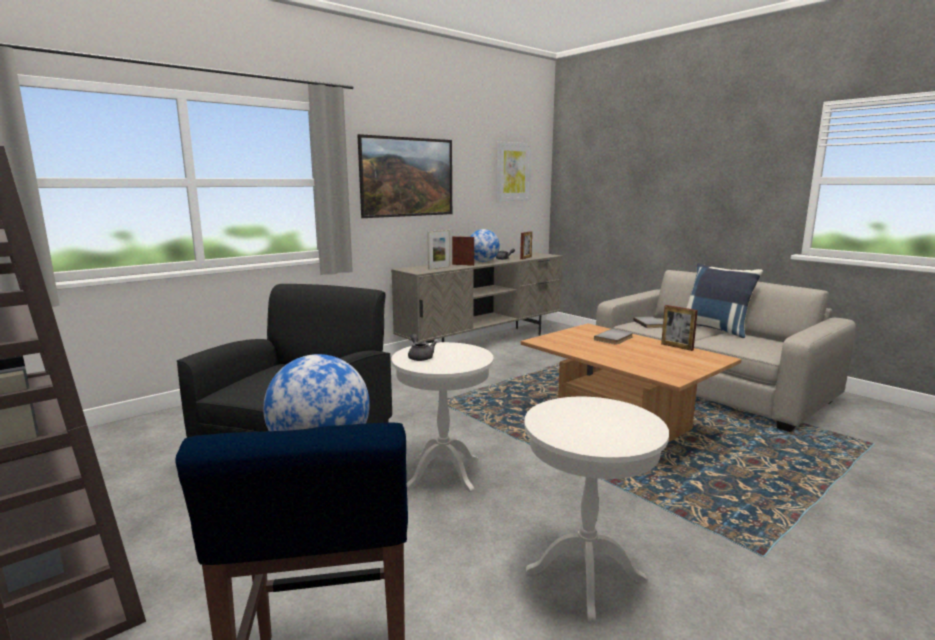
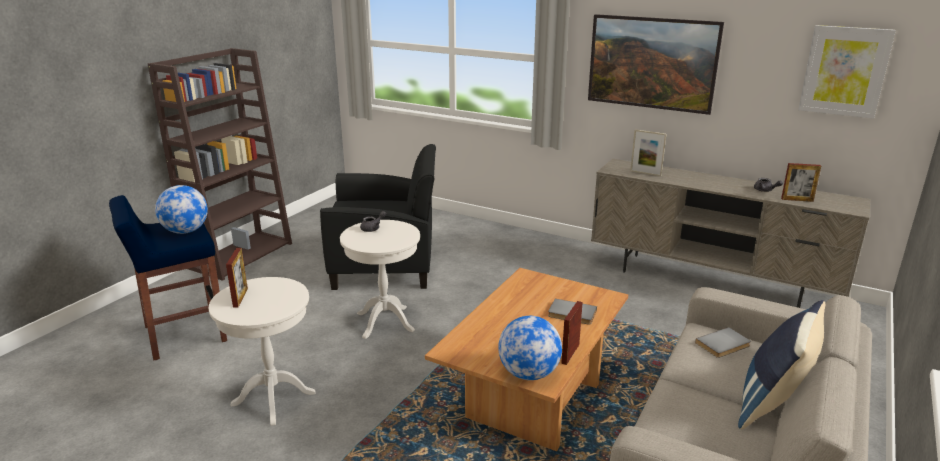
camera: 70 degrees right, 10 degrees up
(463, 264) = (684, 179): picture frame -> picture frame (240, 298)
(483, 261) = (724, 184): globe -> globe (528, 374)

